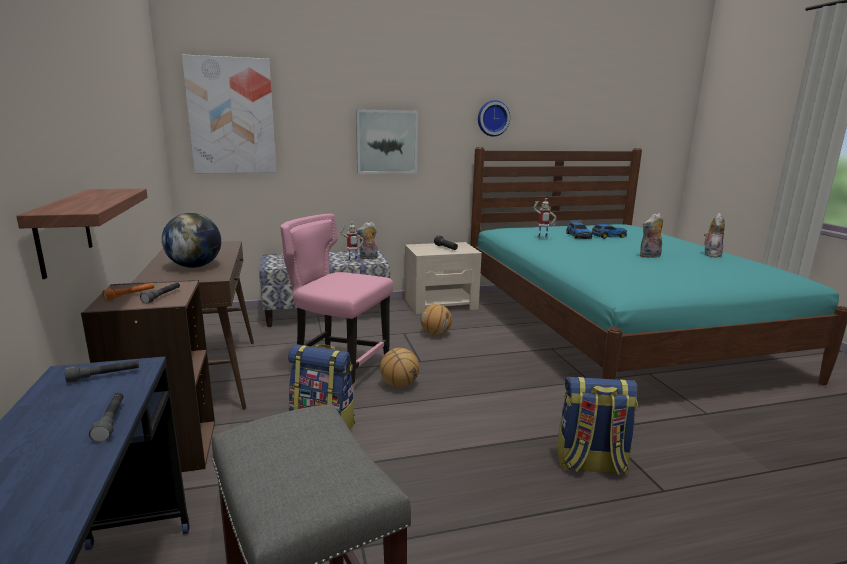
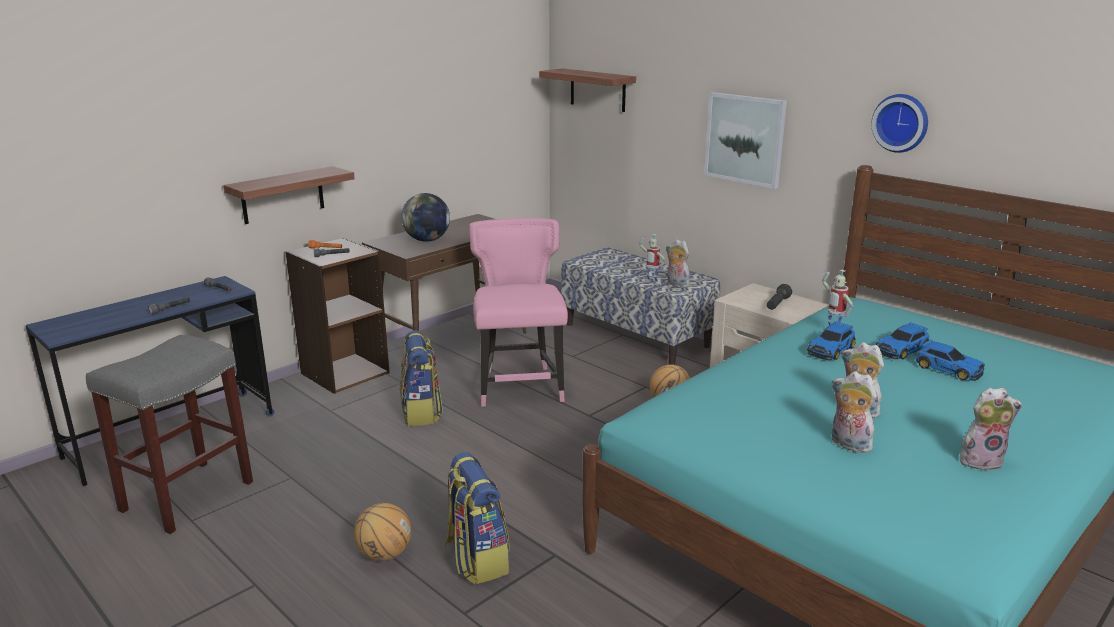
camera: 60 degrees right, 5 degrees up
(231, 116) = (597, 90): picture -> shelf
(399, 385) = (526, 420): basketball -> basketball (384, 554)
(567, 243) = (831, 350): none -> toy car
(688, 266) = (848, 445): none -> plush toy

